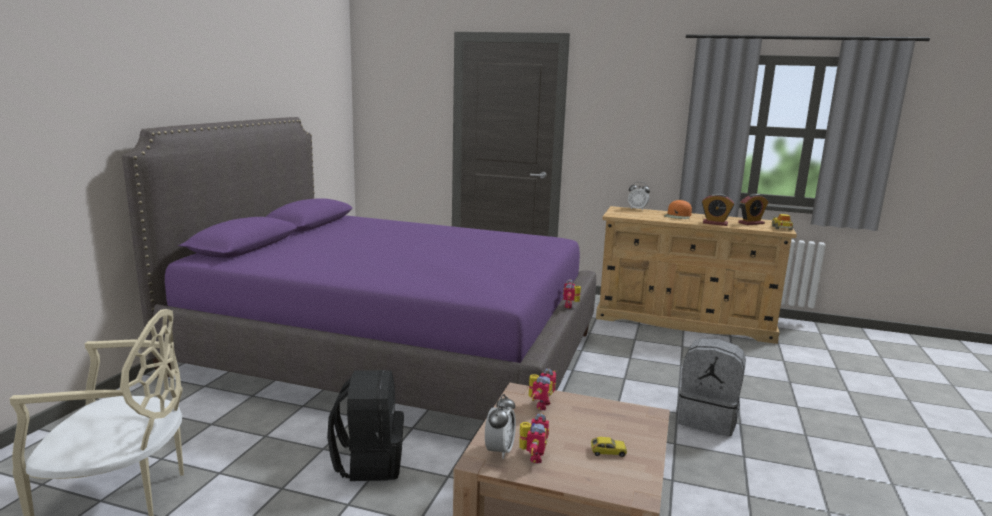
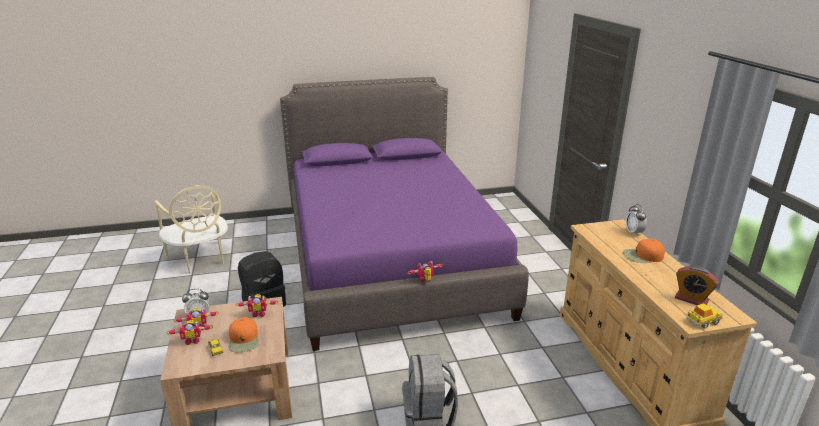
camera: 60 degrees right, 10 degrees up
(566, 467) = (192, 340): none -> toy robot
(599, 426) = (244, 340): none -> orange cap
(715, 223) = (646, 279): alarm clock -> none

